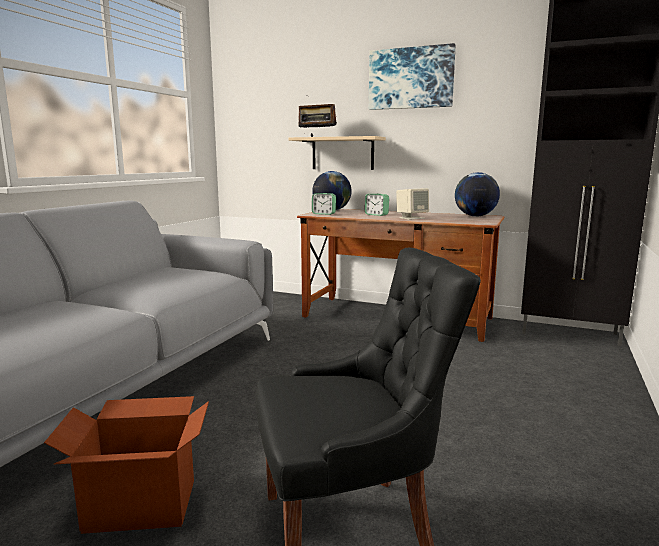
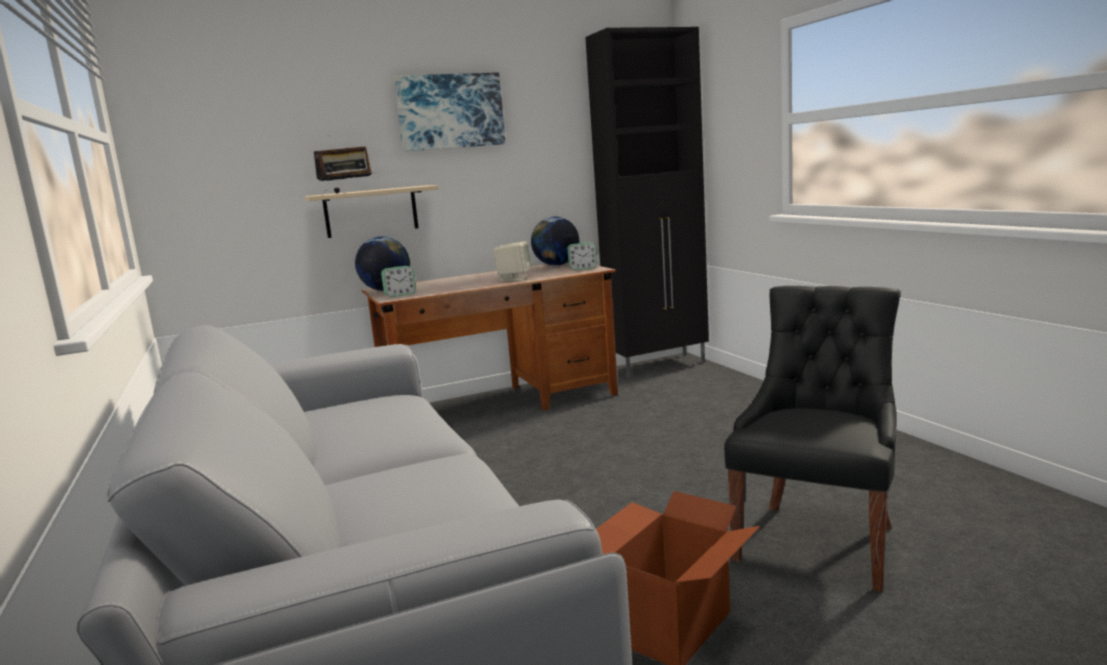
camera: 45 degrees left, 0 degrees up
(376, 215) = (462, 283): alarm clock -> alarm clock (583, 268)

